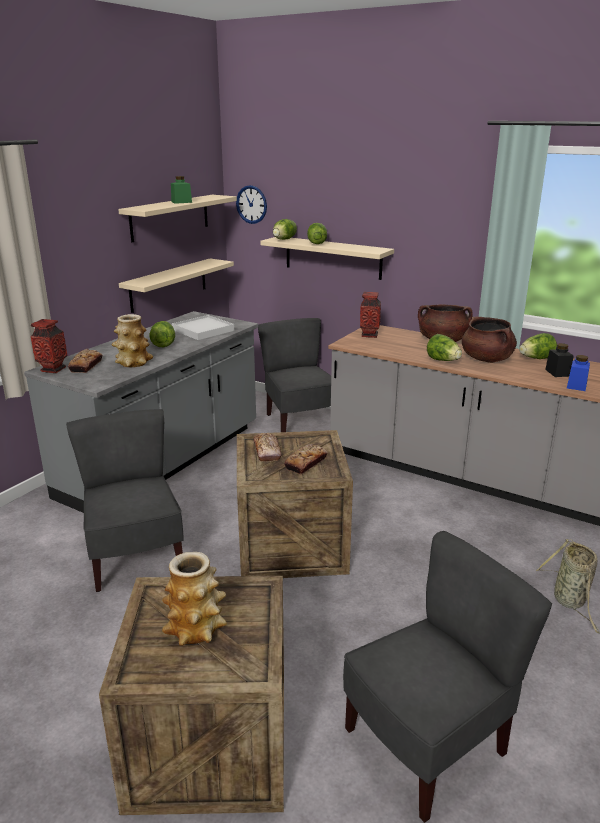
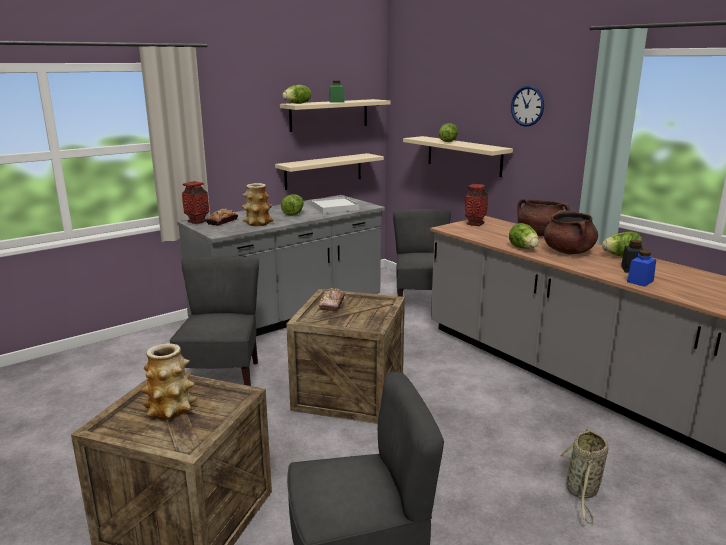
camera: 20 degrees right, 5 degrees down
(251, 204) = (405, 108): wall clock -> wall clock (527, 106)
(284, 239) = (424, 138): lettuce -> lettuce (297, 103)
(306, 463) = (356, 316): bread -> none

